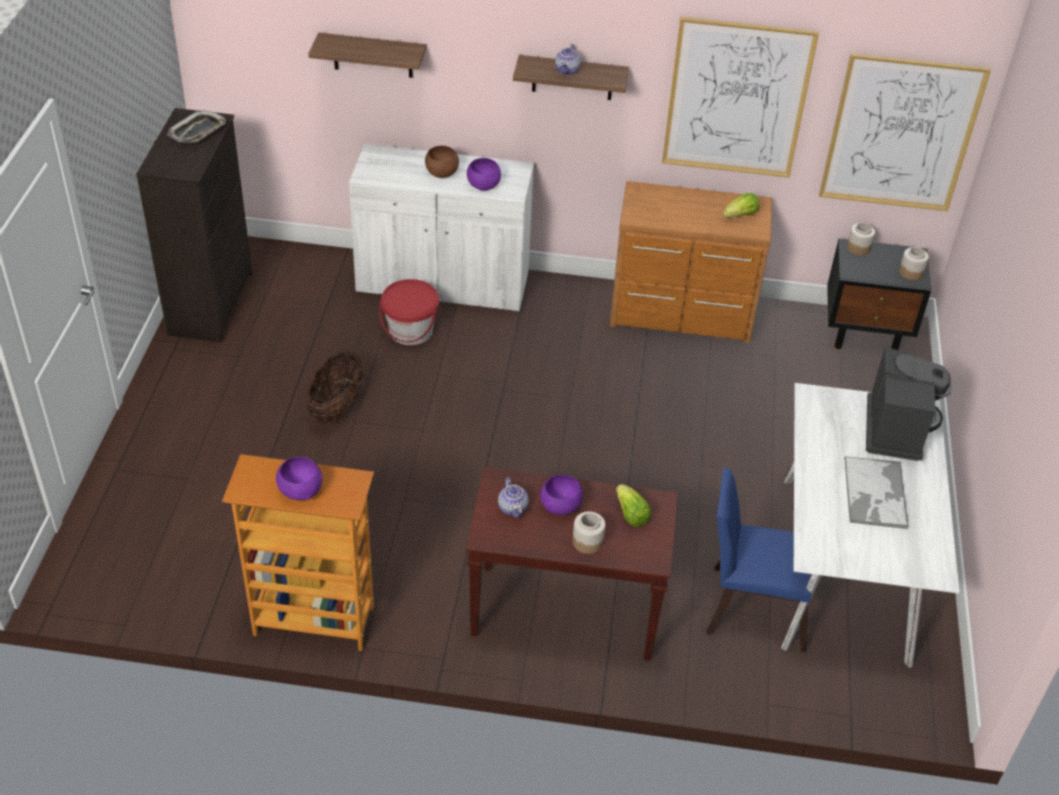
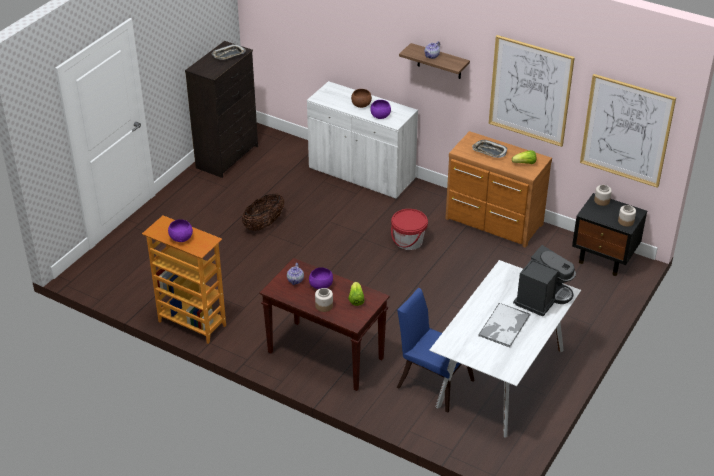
camera: 25 degrees right, 5 degrees down
(373, 55) = (335, 30): shelf -> none
(410, 331) = (328, 195): red bucket -> red bucket (408, 241)
(677, 207) = (489, 151): none -> tray

